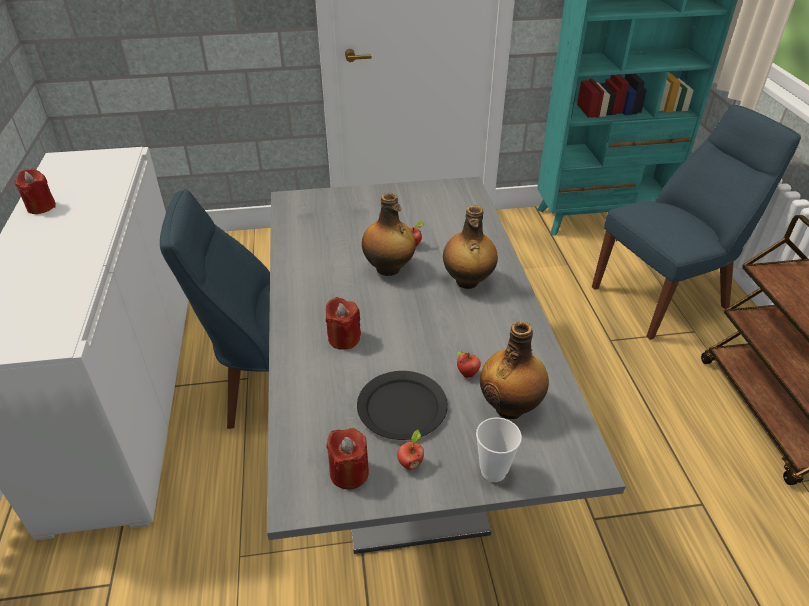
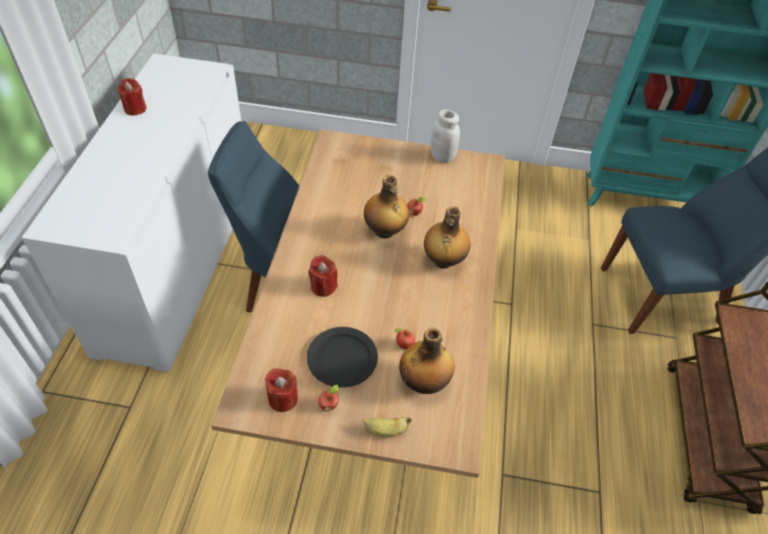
camera: 15 degrees right, 10 degrees up
(404, 442) = (377, 364): grey dining table -> brown dining table
(416, 190) = (442, 157): none -> white jar
(493, 471) = (386, 431): cup -> banana

